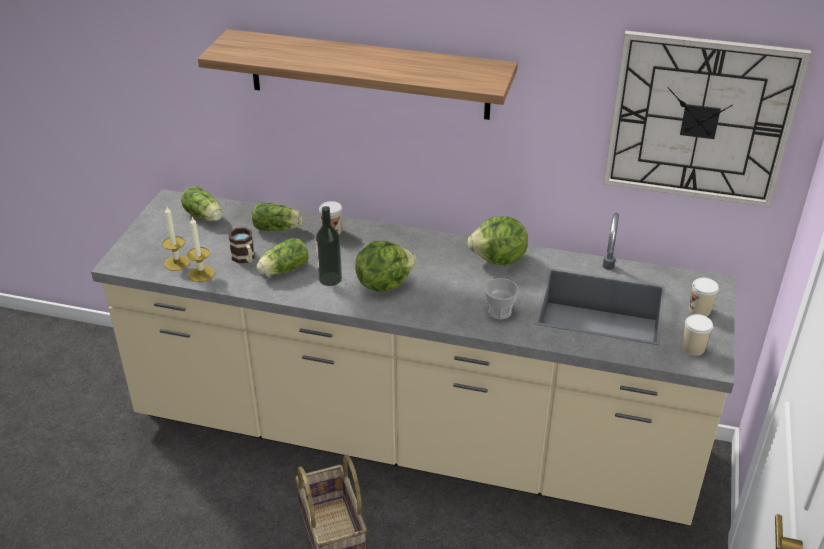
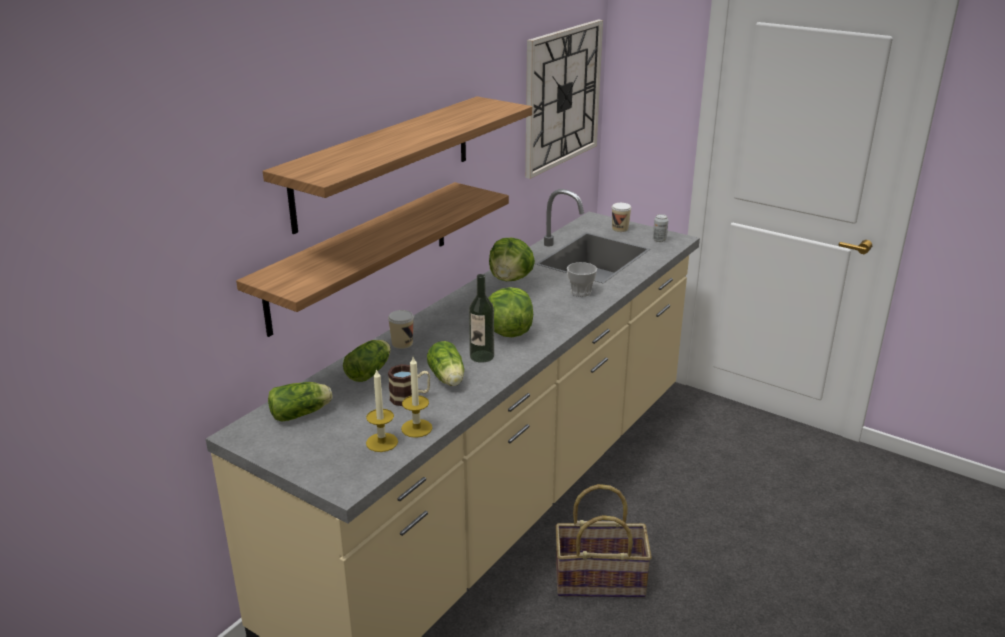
camera: 70 degrees left, 10 degrees down
(332, 141) = (361, 255): none -> shelf
(693, 348) = (659, 240): cup -> can

